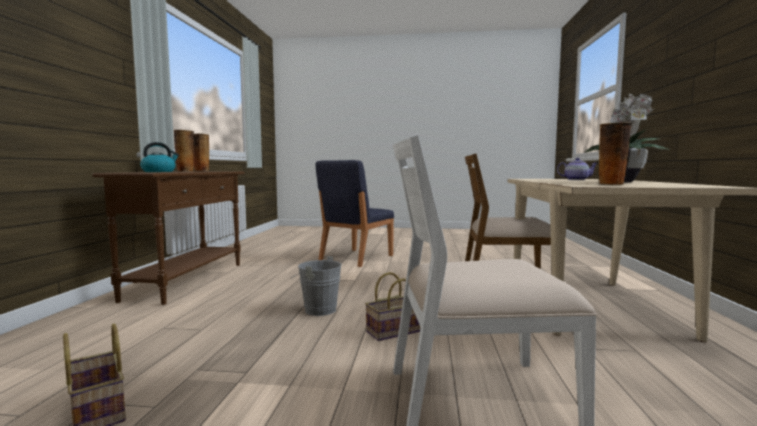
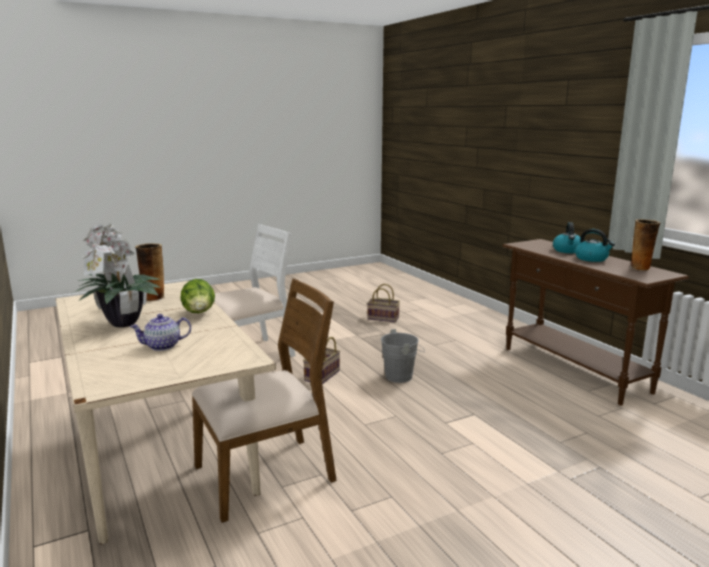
camera: 145 degrees right, 10 degrees up
(186, 171) = (592, 259): vase -> kettle
(355, 258) = (559, 485): blue chair -> none
(554, 181) = (199, 313): none -> lettuce

